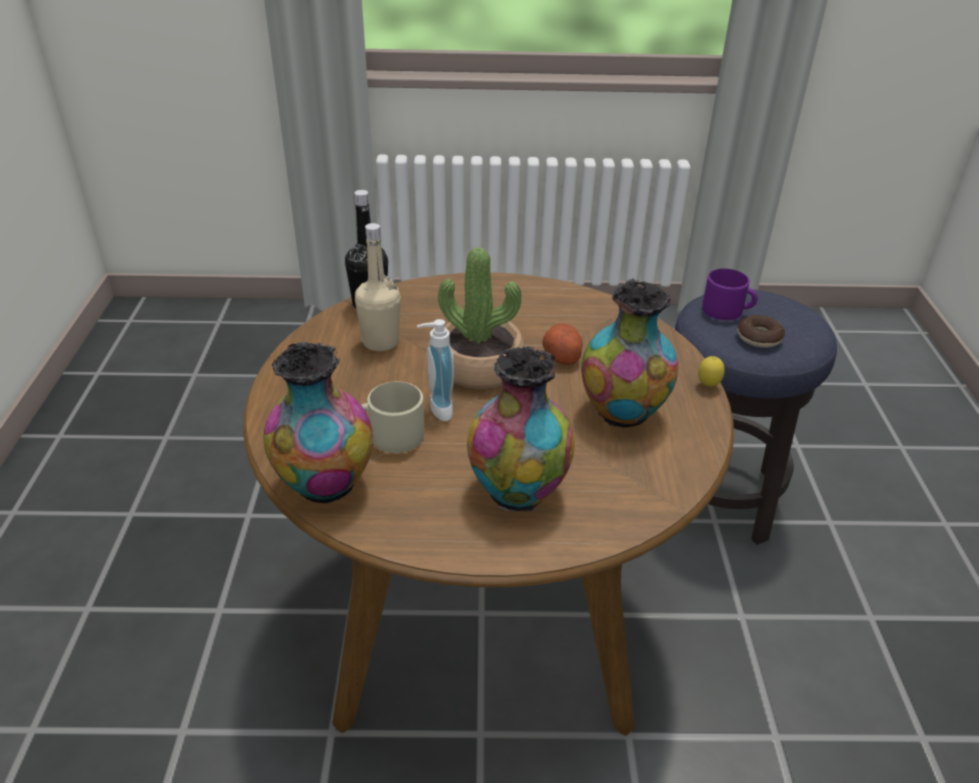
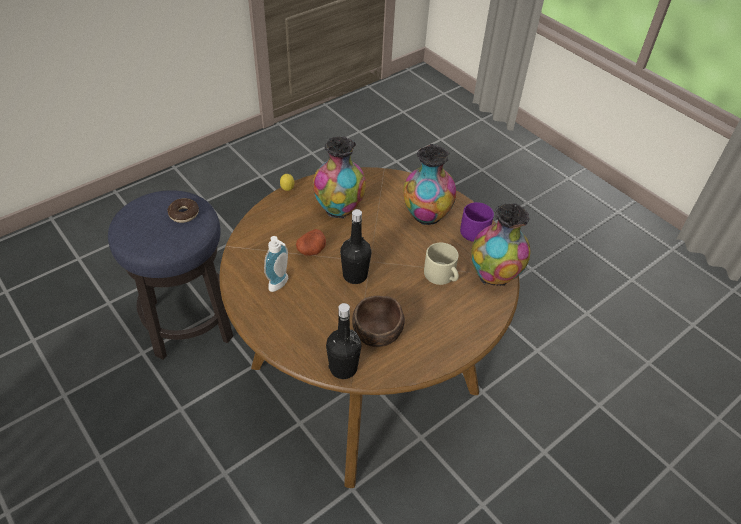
camera: 130 degrees left, 10 degrees up
(380, 342) = (376, 332): beige bottle -> brown bowl
(436, 409) = (406, 271): soap dispenser -> soap dispenser (281, 284)
(480, 367) = (355, 275): potted plant -> black bottle
(727, 310) = (159, 236): purple mug -> purple mug (473, 228)

